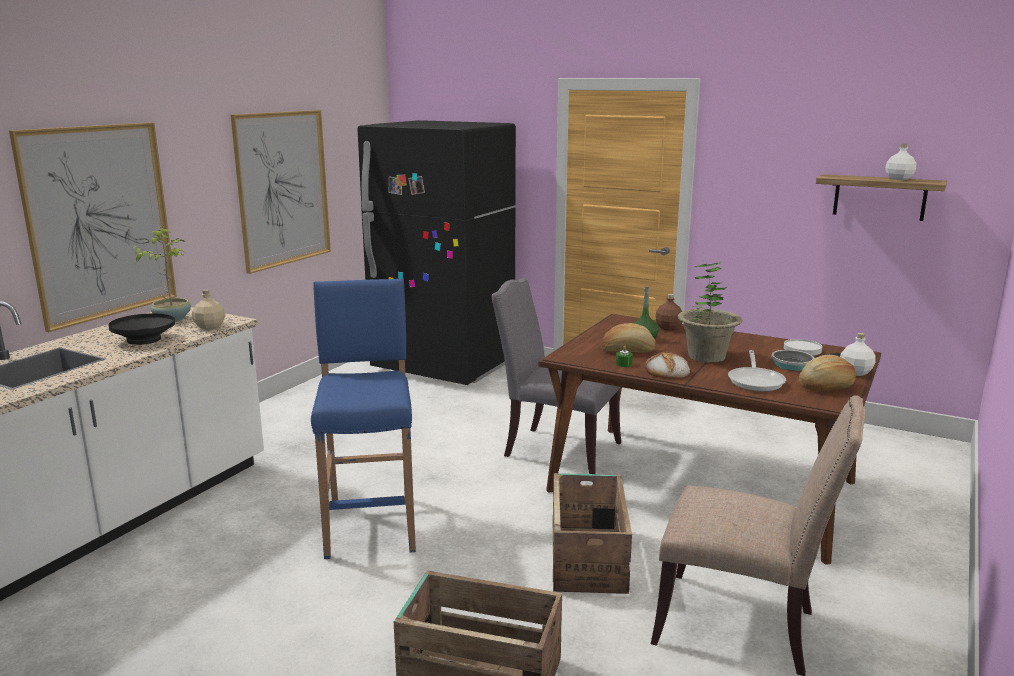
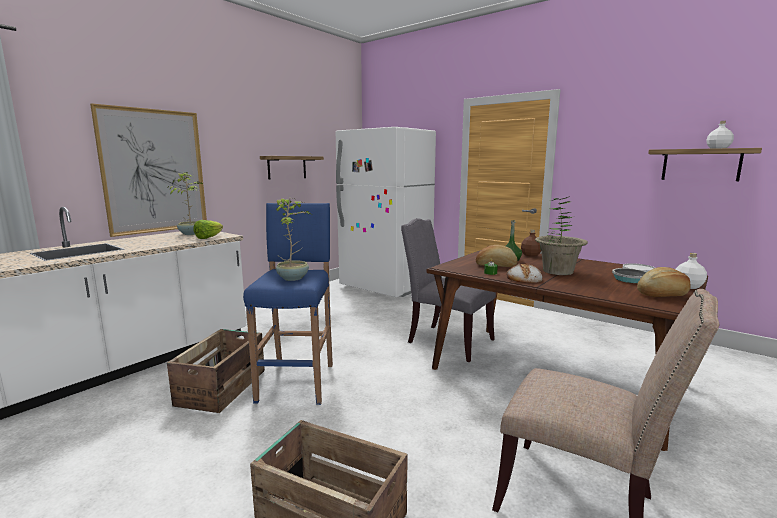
camera: 10 degrees right, 5 degrees down
(144, 340) = (161, 242): black bowl -> none
(209, 327) = (208, 238): beige bottle -> lettuce
(283, 189) = (287, 167): picture -> shelf
(369, 389) = (293, 278): none -> potted plant
(443, 367) = (386, 287): black fridge -> white fridge
(588, 557) = (452, 422): crate -> crate (223, 387)
(756, 381) = (598, 288): frying pan -> none

